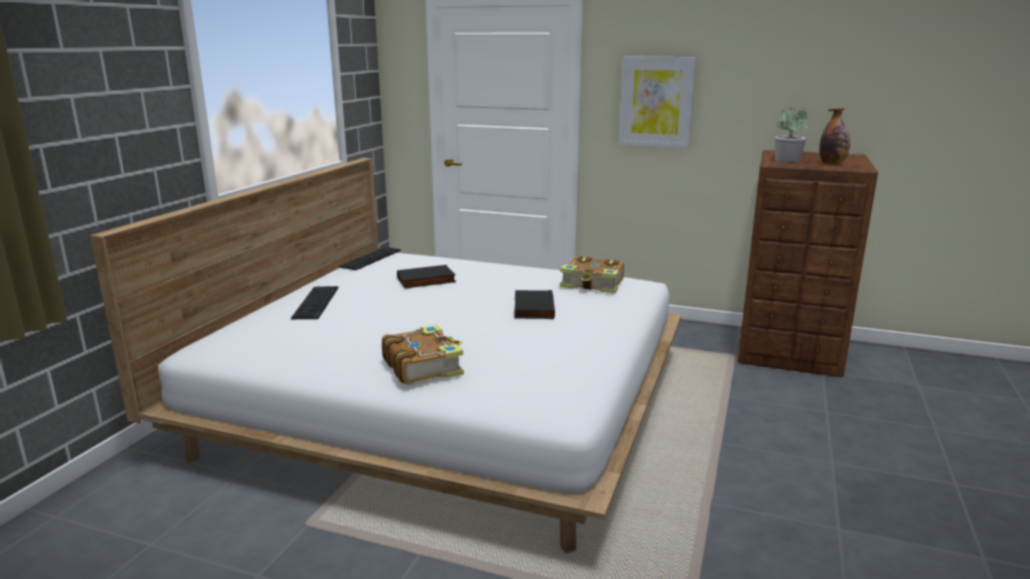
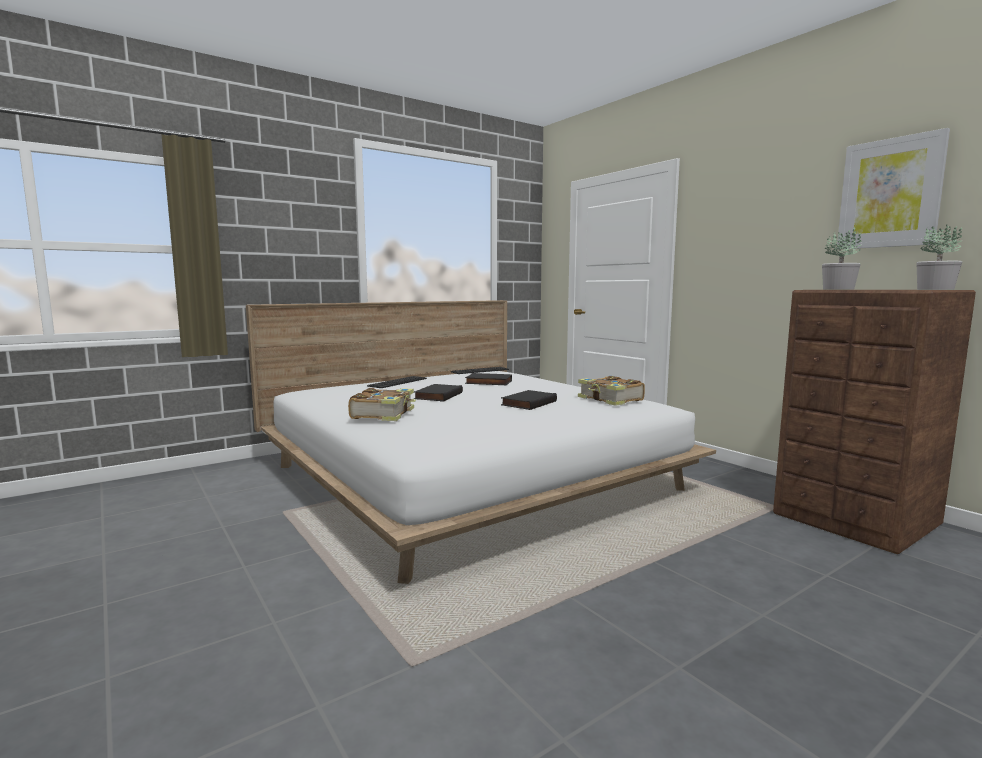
camera: 35 degrees right, 10 degrees down
(417, 318) = (437, 395): none -> black book
(656, 102) = (738, 248): picture -> picture (890, 193)
(832, 163) = (887, 289): bottle -> none
(855, 160) = (934, 289): none -> potted plant

